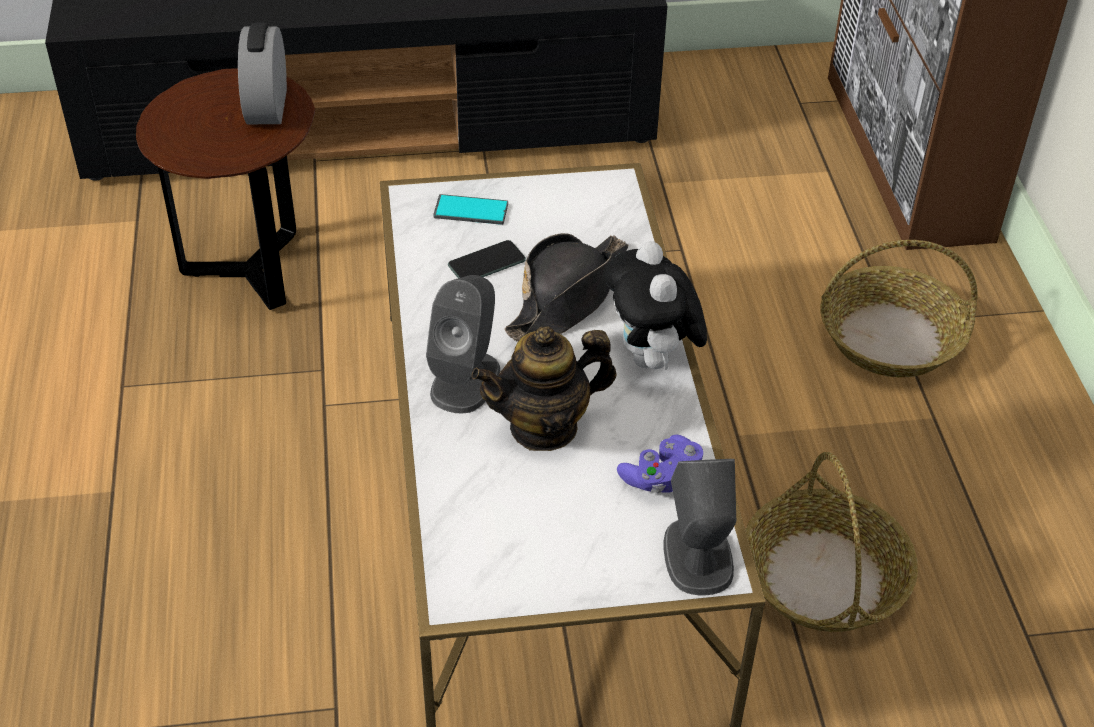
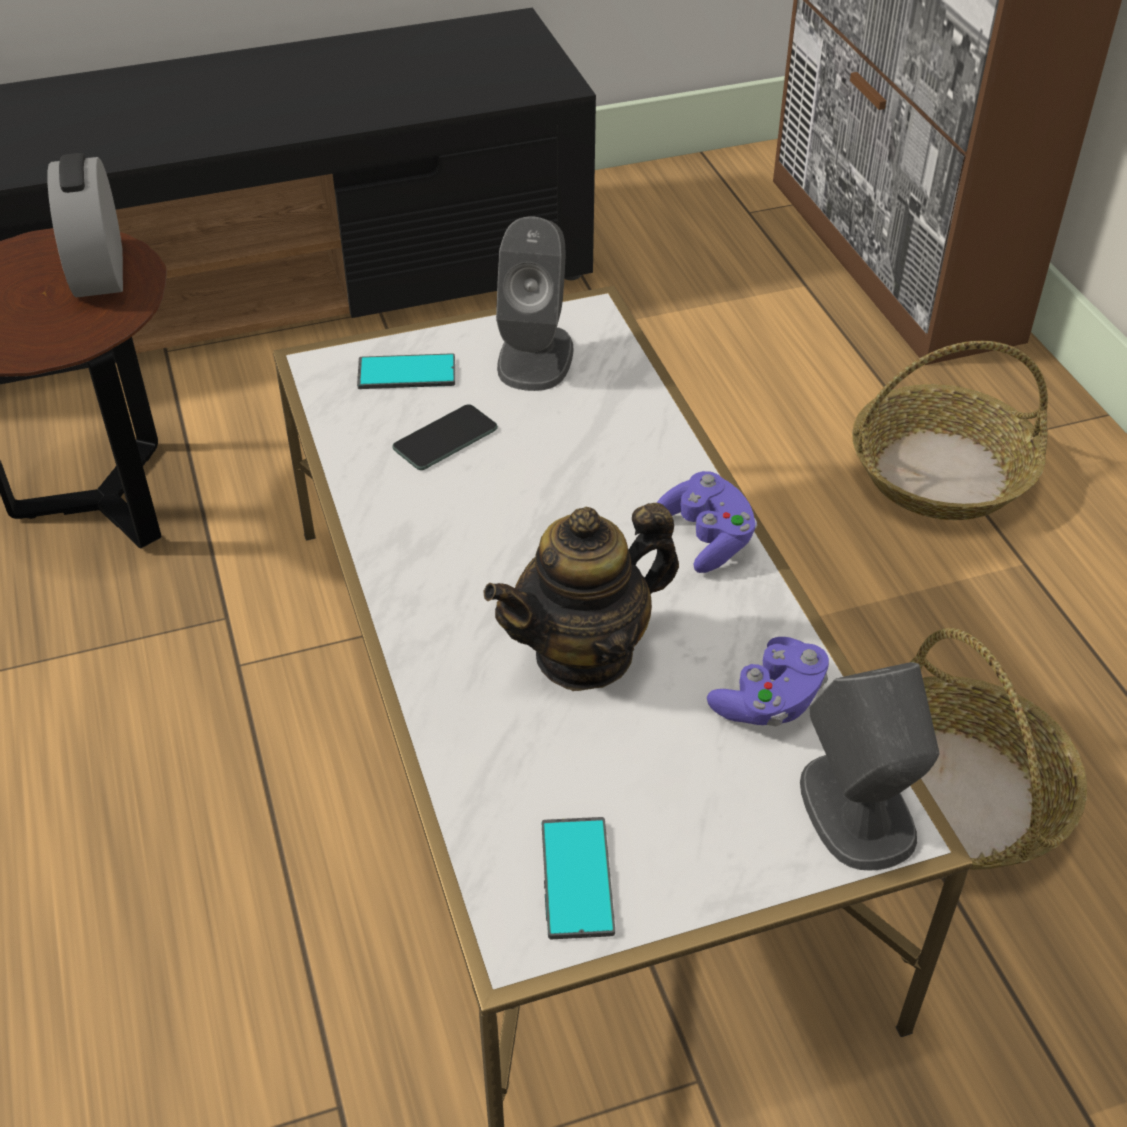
camera: 10 degrees left, 0 degrees up
(465, 380) = (456, 604): grey speaker -> grey speaker (535, 357)
(499, 568) = (576, 878): none -> phone
(568, 298) = (568, 470): black hat -> none
(652, 360) = (707, 538): plush toy -> purple game controller

